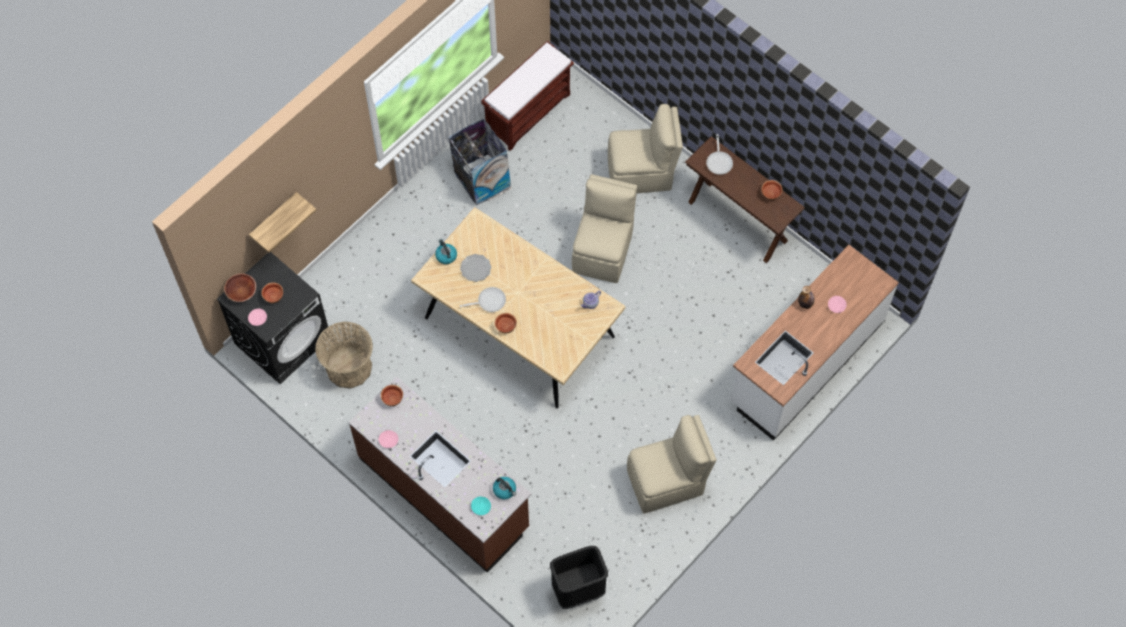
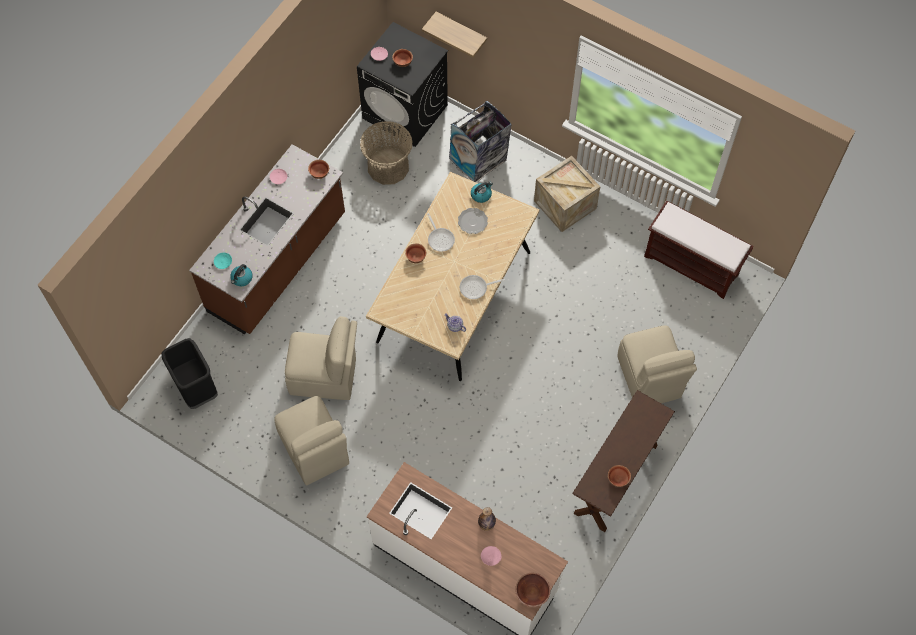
camera: 80 degrees right, 0 degrees up
(241, 292) = (402, 38): brown bowl -> brown bowl (532, 592)
(435, 208) = (565, 205): none -> crate
(481, 179) = (606, 237): trash can -> trash can (479, 159)
(603, 250) = (553, 357): beige chair -> beige chair (325, 376)
(719, 162) = (645, 423): frying pan -> frying pan (476, 288)

